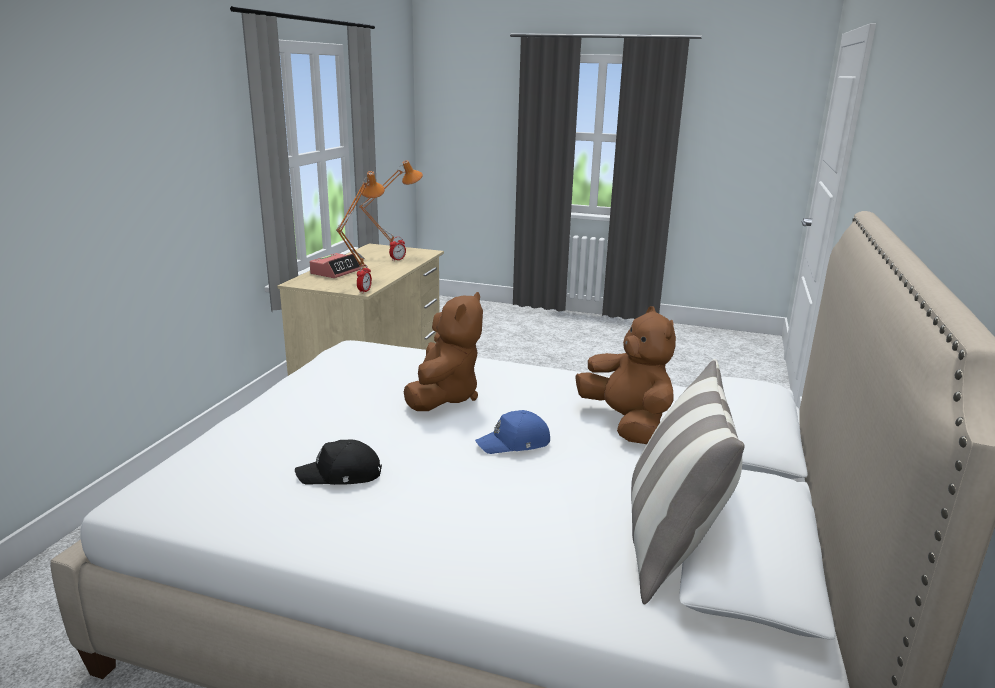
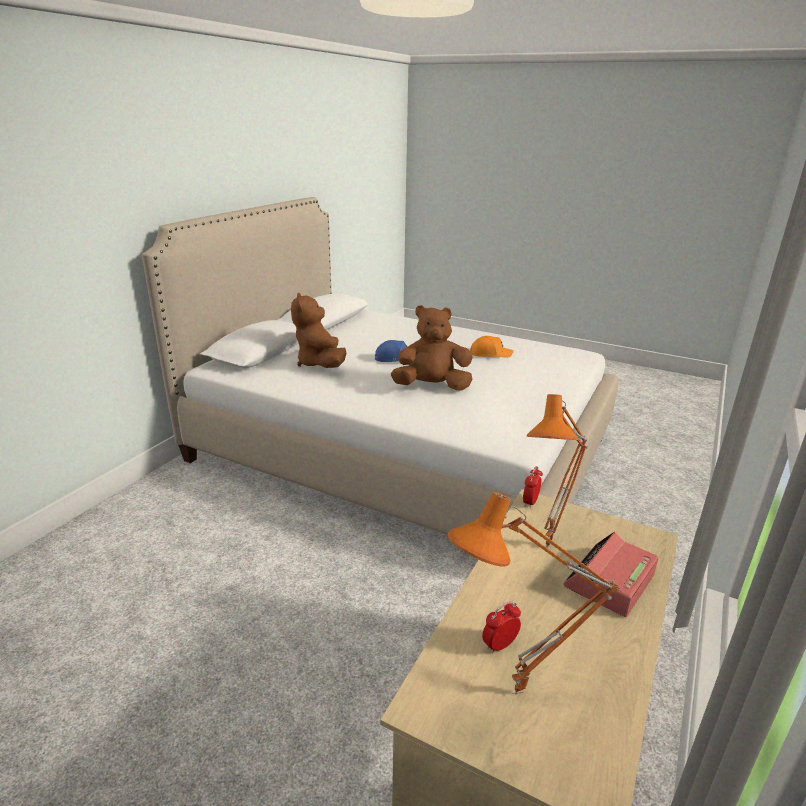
camera: 170 degrees left, 5 degrees up
(341, 475) = (490, 353): black cap -> orange cap
(444, 396) = (432, 387): brown plush toy -> brown plush toy turned 60 degrees clockwise
(671, 546) = (350, 325): pillow -> none

